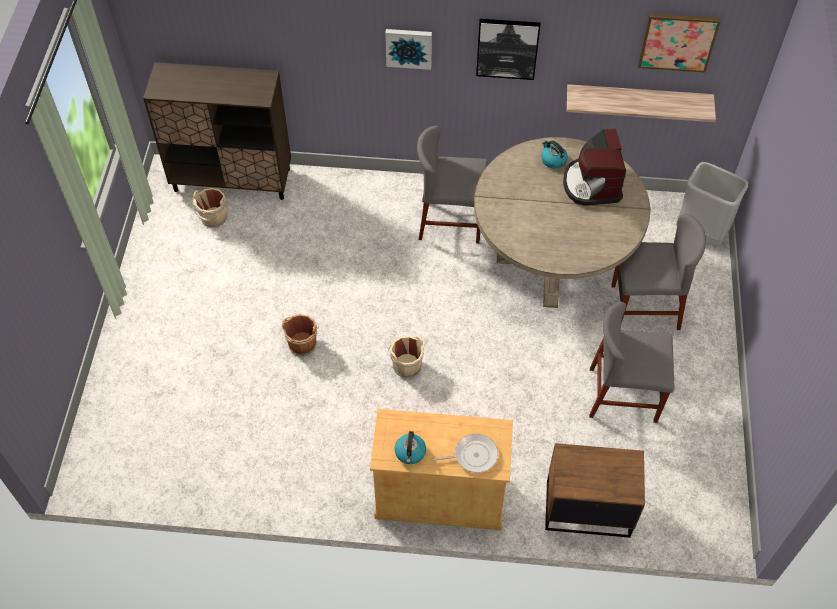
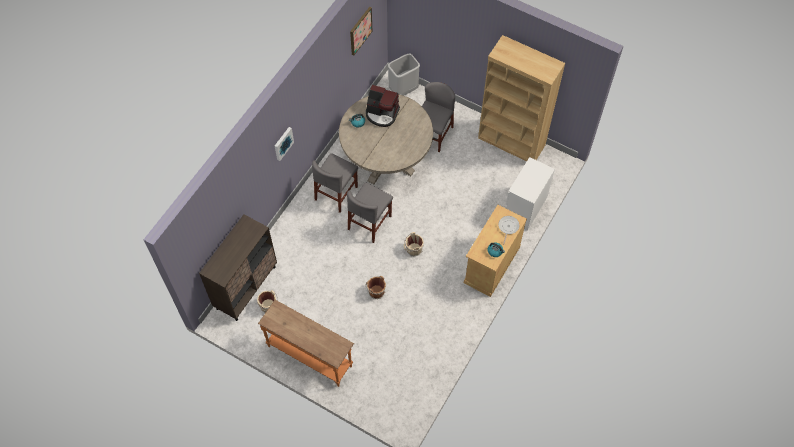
camera: 65 degrees left, 5 degrees up
(154, 301) = (310, 355): none -> orange console table
(507, 48) = (313, 101): picture -> none
(587, 508) = (525, 208): brown nightstand -> white dresser
(623, 395) = (475, 166): grey chair -> grey chair (369, 222)
(638, 99) = (355, 67): shelf -> none
(711, 432) = (511, 142): none -> brown bookcase

